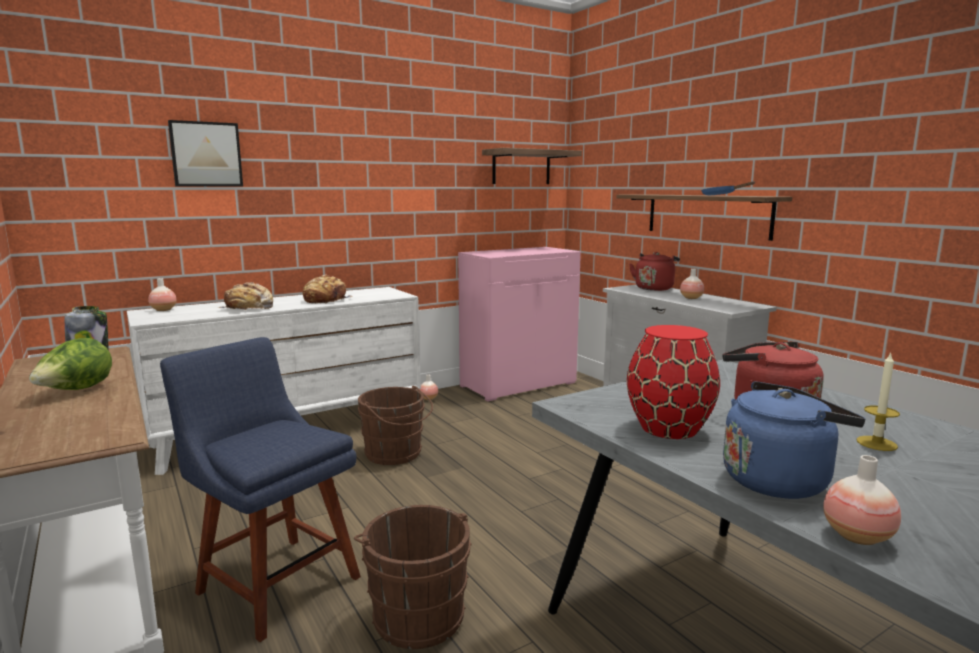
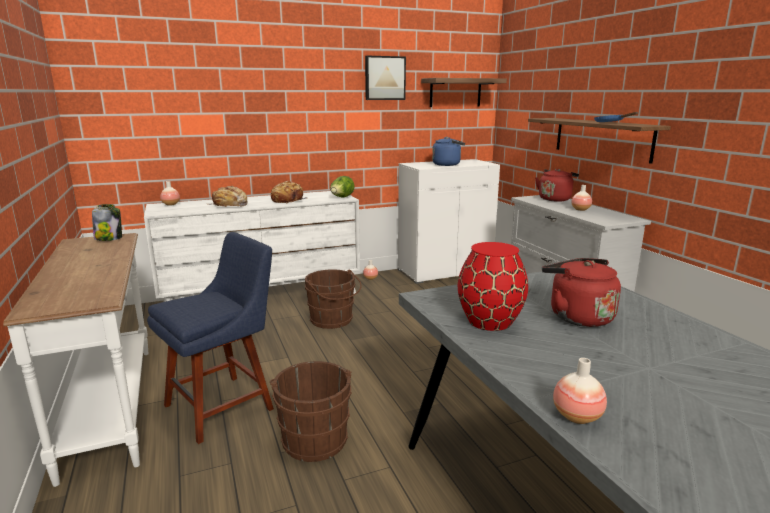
camera: 10 degrees right, 5 degrees up
(76, 391) = (91, 265): lettuce -> lettuce (341, 198)
(206, 154) = (201, 87): picture -> picture (384, 78)
(274, 581) = (224, 405): blue chair -> blue chair turned 90 degrees clockwise
(518, 384) = (444, 271): pink cabinet -> white cabinet
(779, 480) = (548, 369): blue kettle -> blue kettle (448, 164)
(876, 443) = (651, 346): candle -> none

